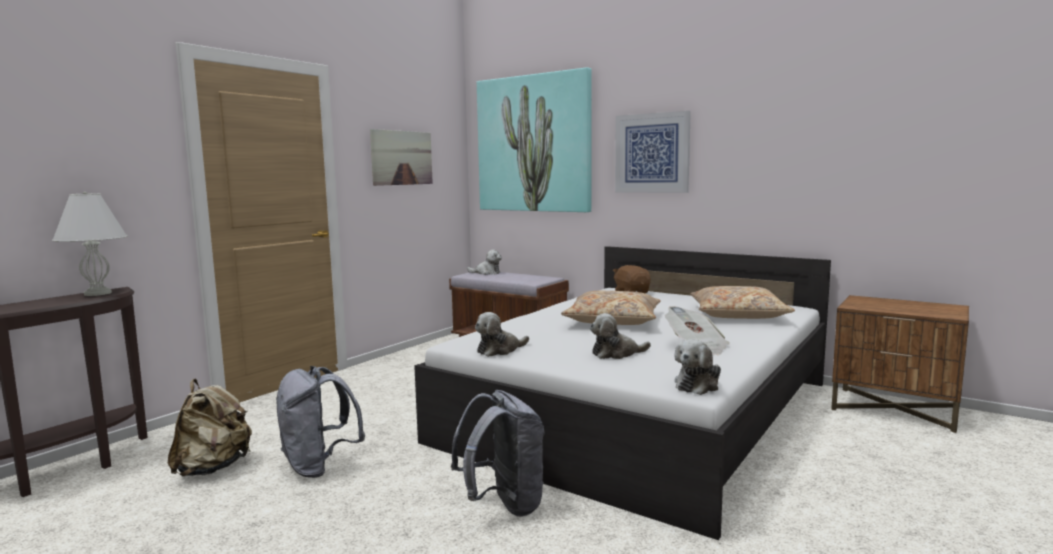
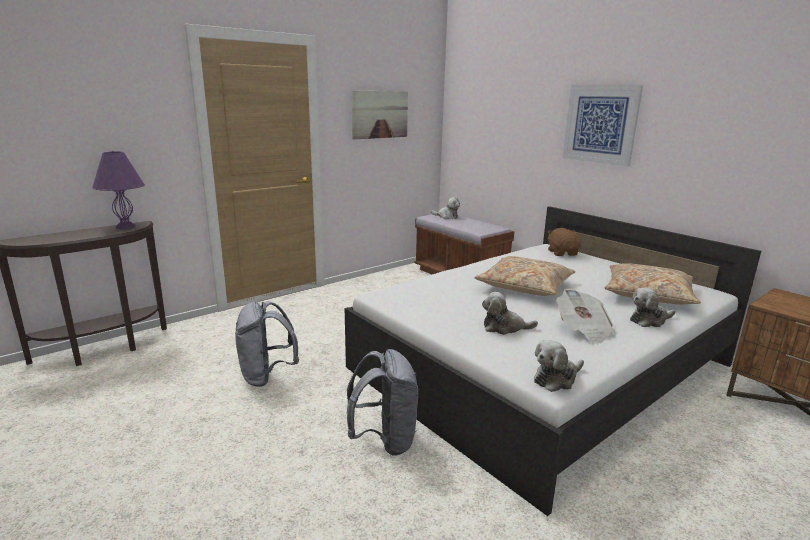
camera: 15 degrees right, 10 degrees up
(98, 293) = (126, 226): white table lamp -> purple table lamp
(213, 468) = (197, 364): beige backpack -> none
(499, 350) = (408, 308): plush toy -> plush toy (649, 320)
(534, 144) = (497, 105): picture -> none

